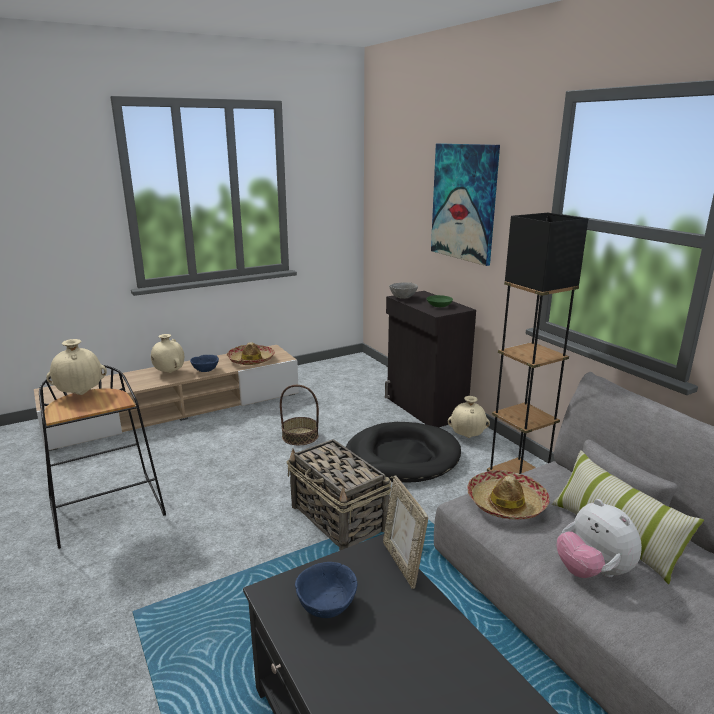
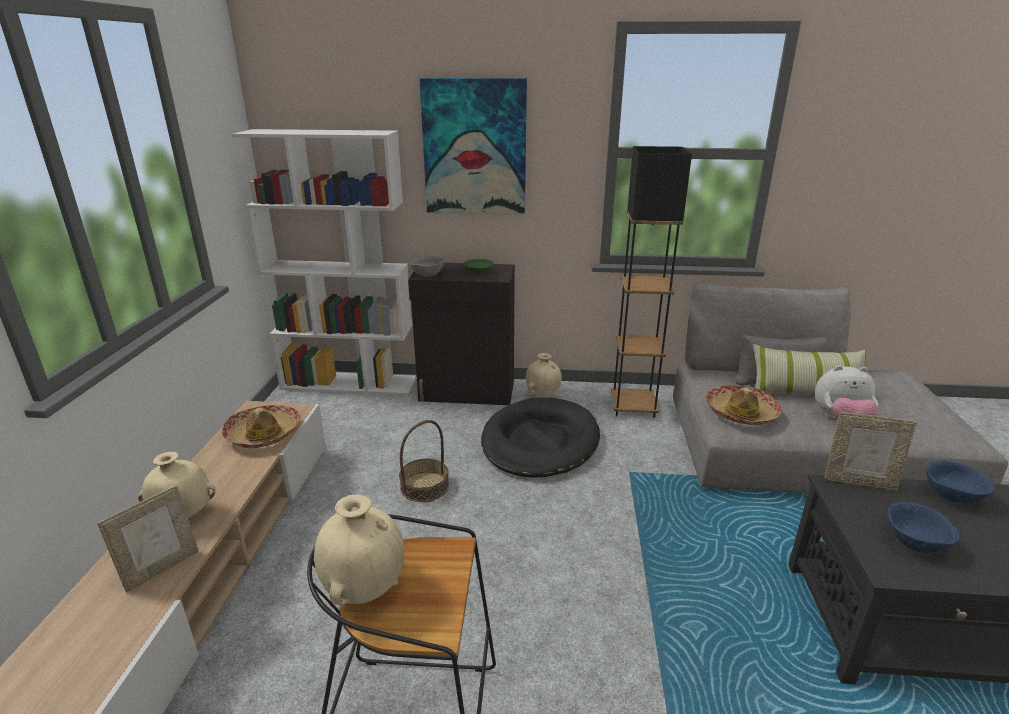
camera: 55 degrees left, 5 degrees up
(132, 384) = (161, 568): none -> picture frame
(205, 370) = (234, 481): blue bowl -> blue bowl (952, 496)
(339, 519) = (611, 524): basket -> none
(374, 371) = (350, 383): none -> white bookcase

